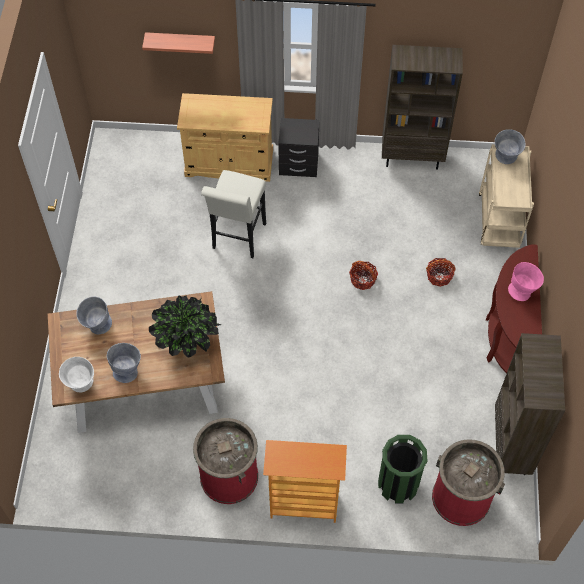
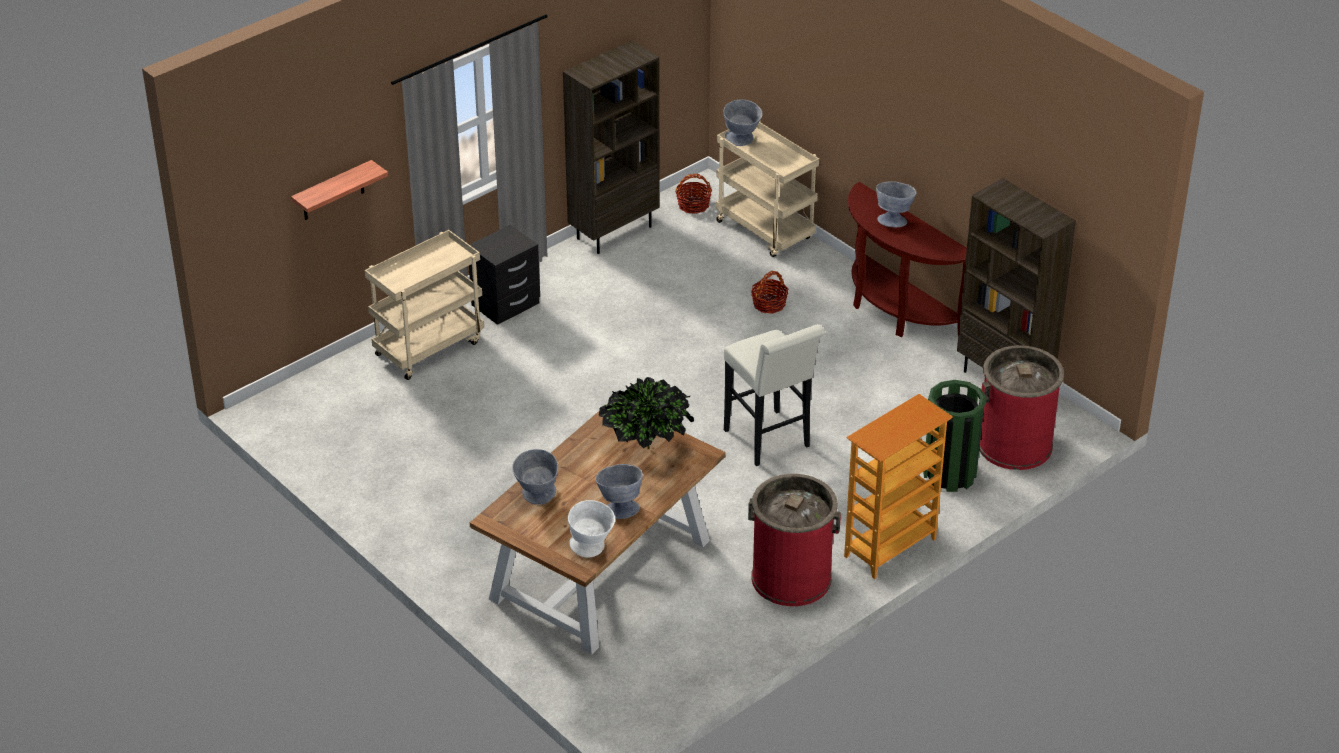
camera: 45 degrees left, 20 degrees down
(229, 163) = (429, 347): beige cabinet -> beige cart
(237, 239) = (530, 400): white stool -> white stool (770, 442)
(363, 279) = (701, 351): basket -> basket (693, 205)
(523, 290) = (894, 219): pink bowl -> grey bowl

